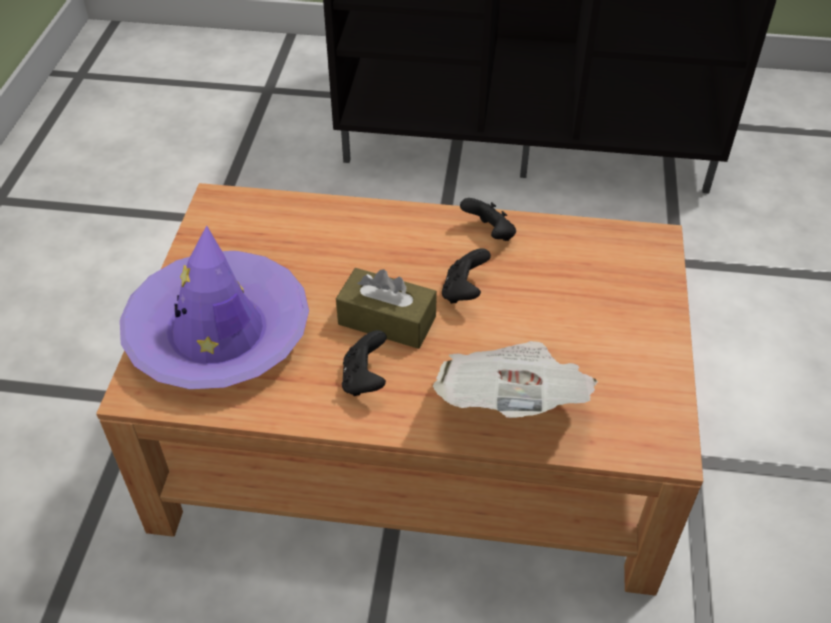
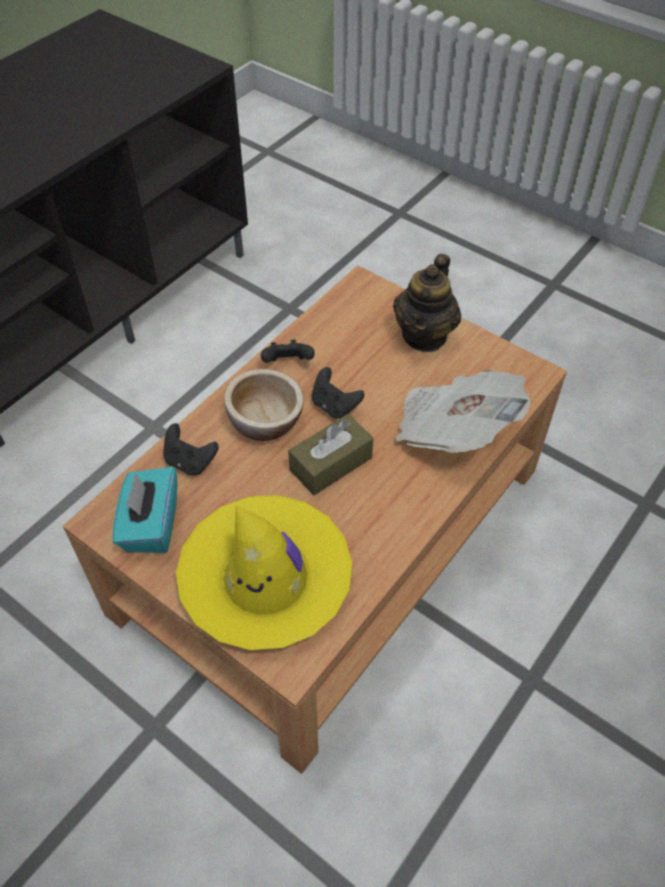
camera: 60 degrees left, 5 degrees up
(219, 333) = (266, 579): purple hat -> yellow hat
(231, 232) = (151, 525): none -> turquoise tissue box
(365, 379) = (380, 503): black game controller -> black game controller (190, 462)
(404, 250) = (265, 420): none -> bowl
(630, 322) = (425, 335): none -> teapot

